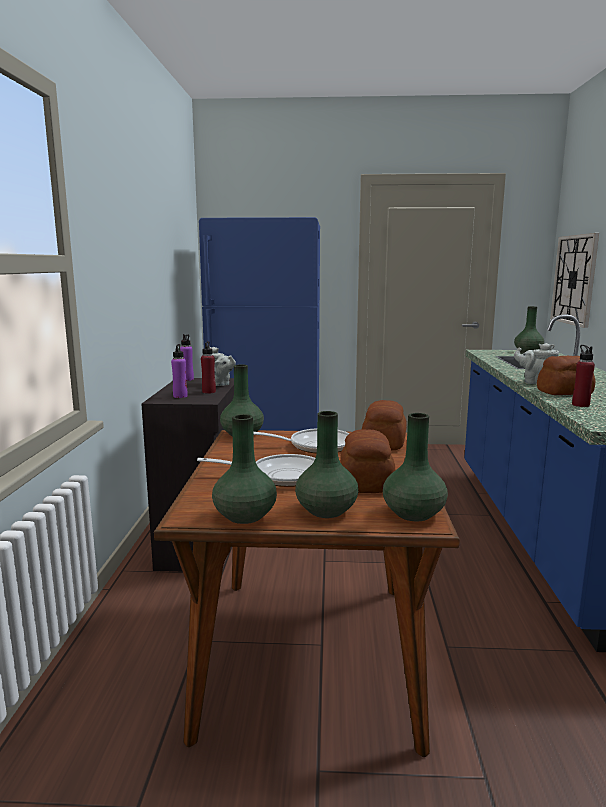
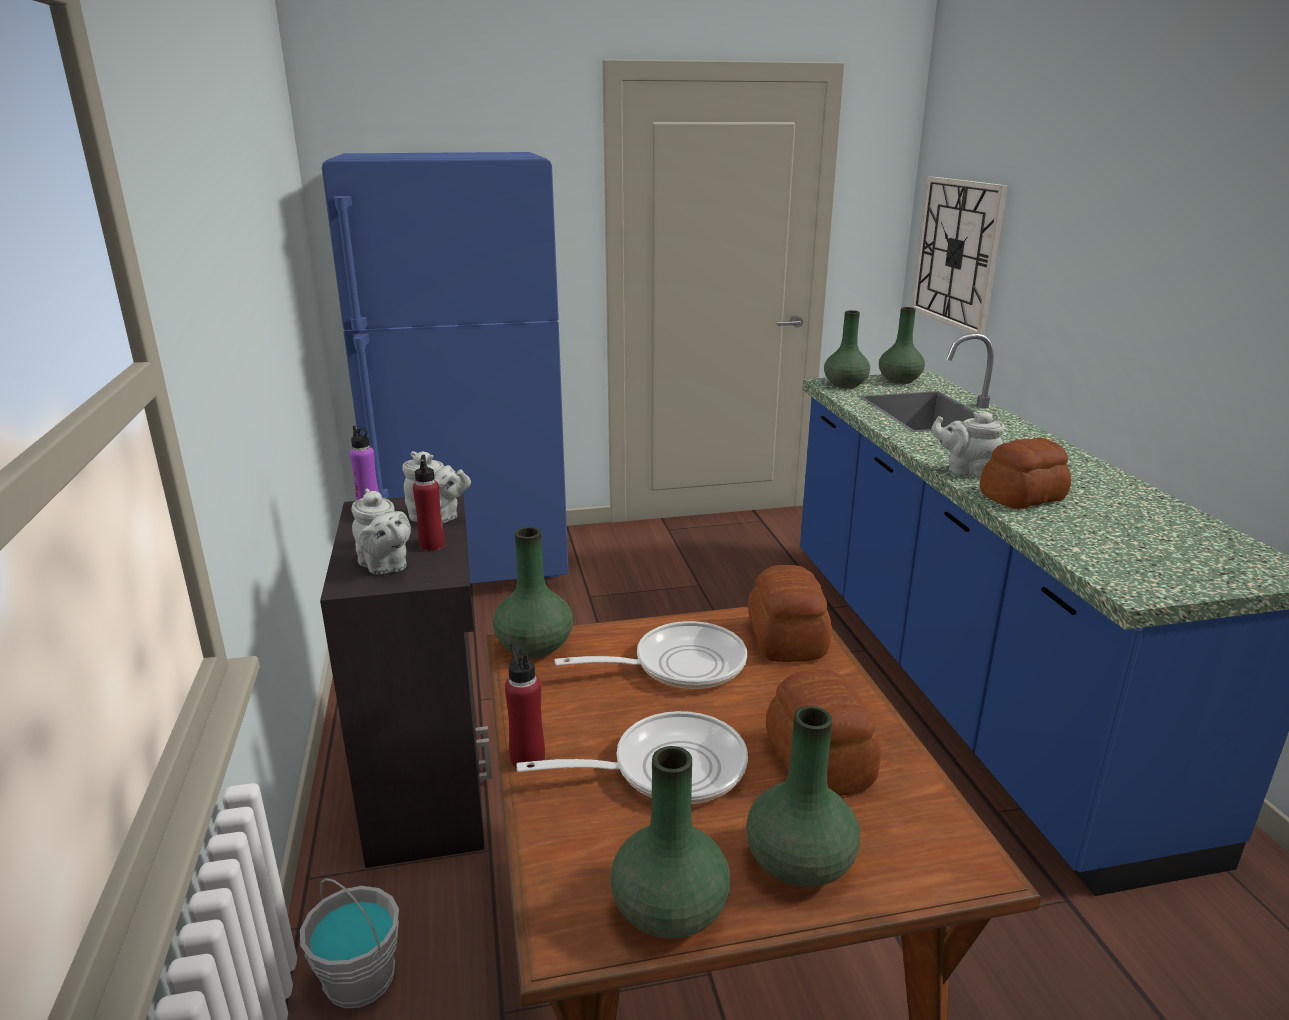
camera: 15 degrees left, 10 degrees up
(130, 614) = (358, 979): none -> grey bucket
(180, 396) = (385, 566): purple bottle -> grey teapot
(414, 513) = (941, 842): green vase -> green vase (845, 384)
(580, 405) = (1067, 533): red bottle -> red bottle (527, 758)

